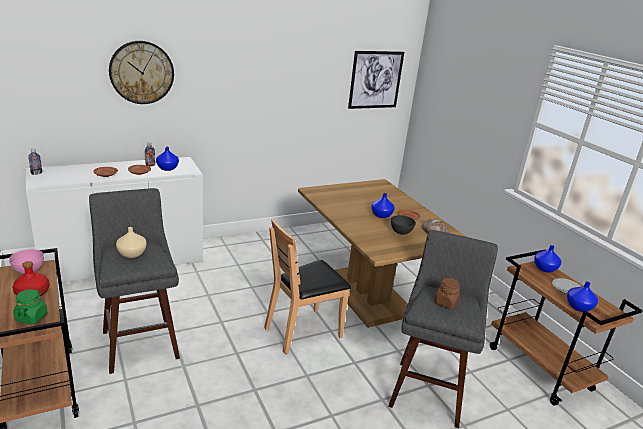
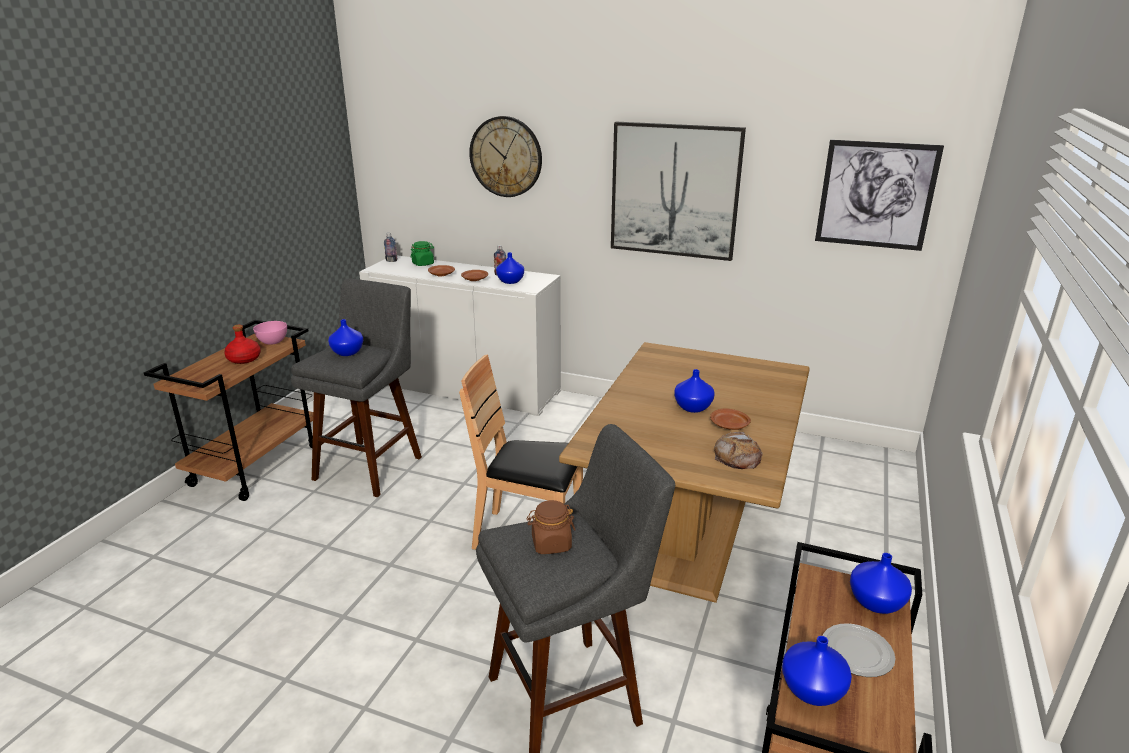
camera: 50 degrees right, 0 degrees up
(31, 317) = (210, 376): green jar -> green jar (423, 264)
(132, 253) = (348, 352): beige vase -> blue vase
(270, 87) = (674, 191): none -> picture
(401, 232) = (676, 437): grey bowl -> none

